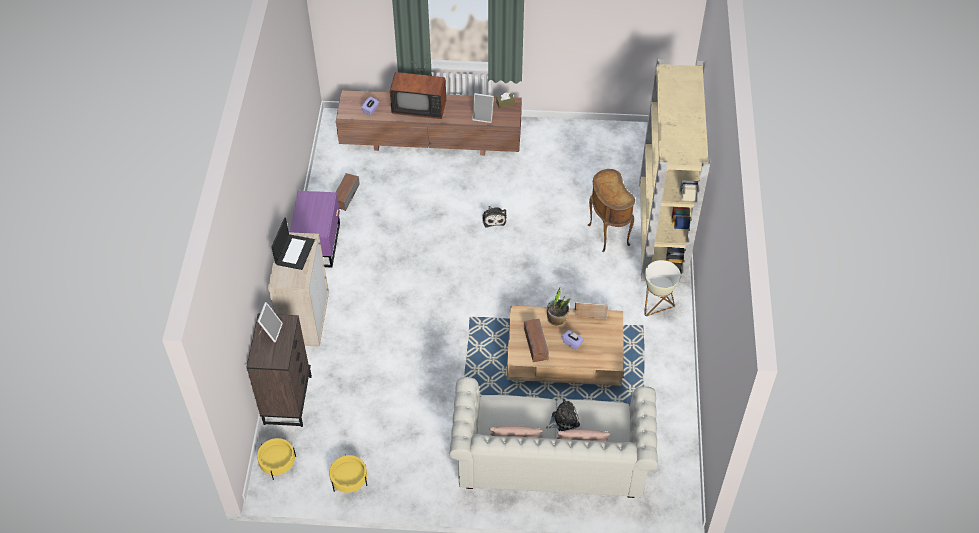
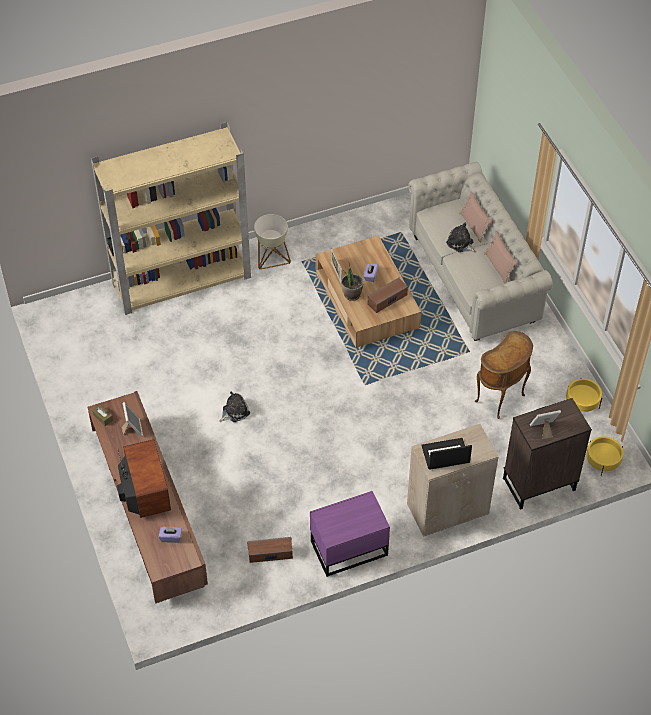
camera: 115 degrees left, 0 degrees up
(607, 235) = (210, 317): brown side table -> brown side table (501, 399)

